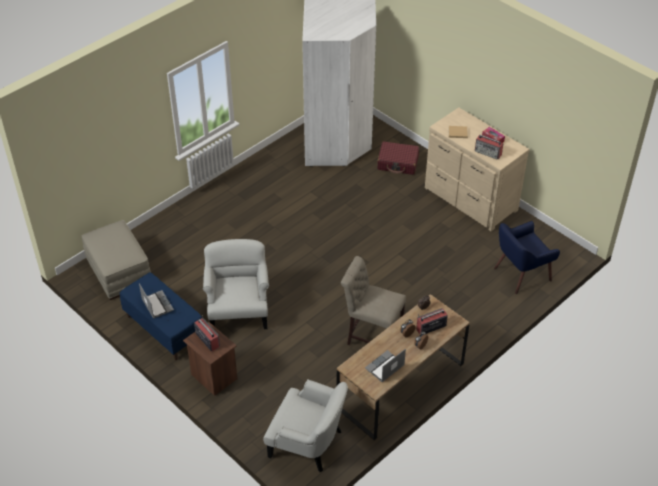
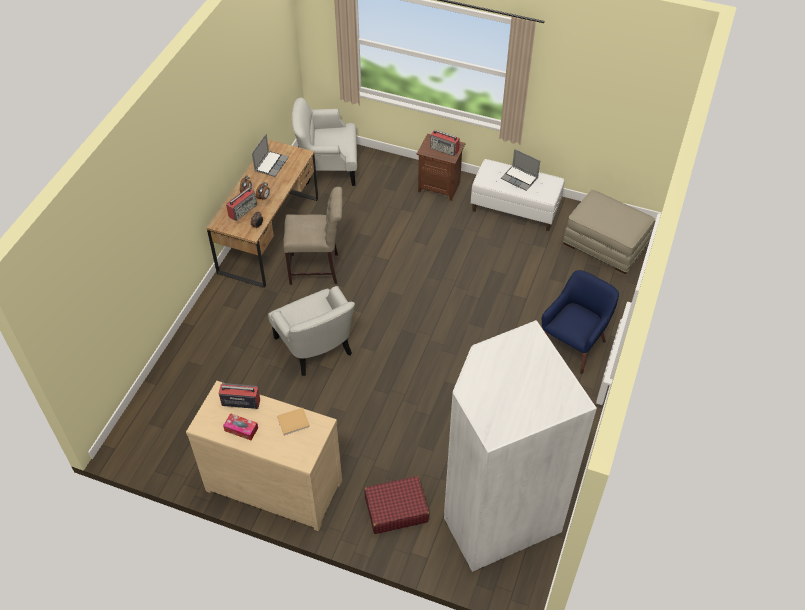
camera: 155 degrees right, 5 degrees up
(163, 328) = (515, 209): blue bench -> white bench
(238, 309) = (461, 249): white armchair -> white armchair (315, 346)
(521, 274) = (180, 395): blue armchair -> blue armchair (573, 344)

